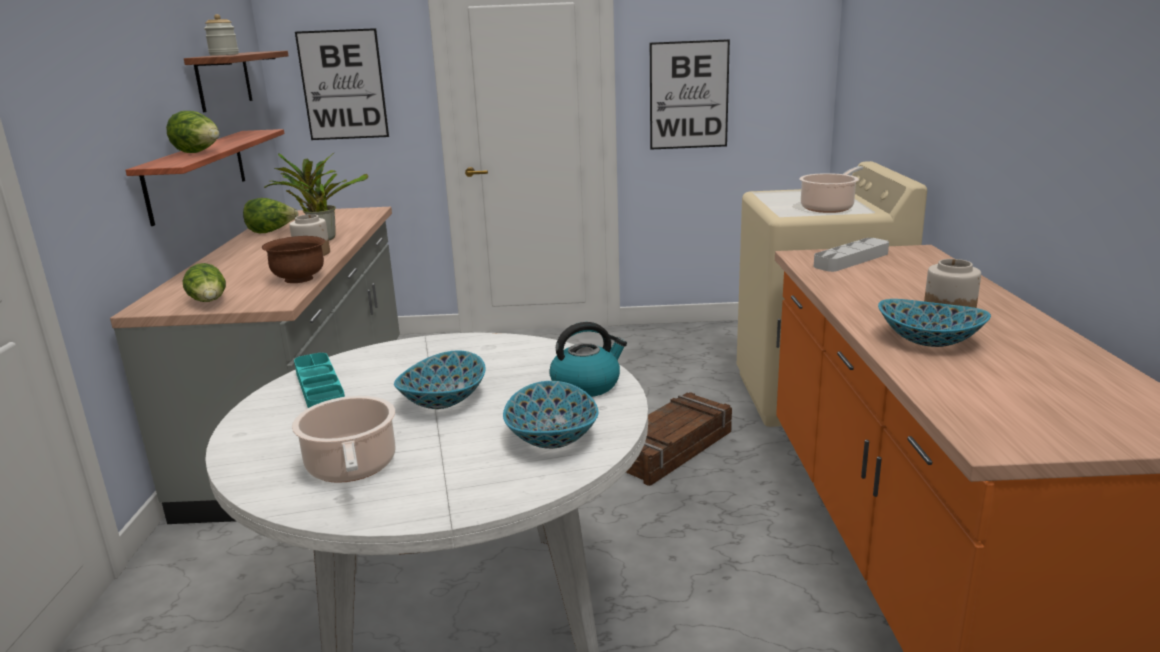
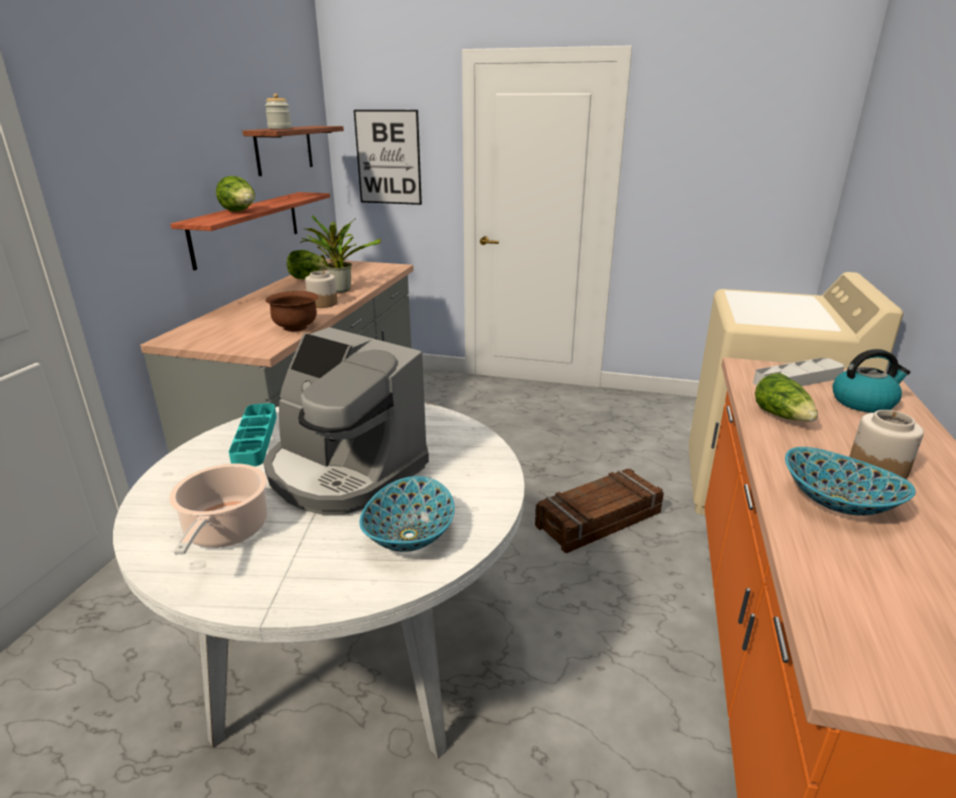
camera: 15 degrees right, 5 degrees up
(210, 302) = (216, 340): lettuce -> lettuce (782, 417)
(444, 400) = (343, 471): bowl -> coffee machine
(586, 385) = (474, 479): kettle -> kettle (863, 402)
(688, 95) = (689, 187): picture -> none
(829, 208) = (793, 318): cooking pot -> none

